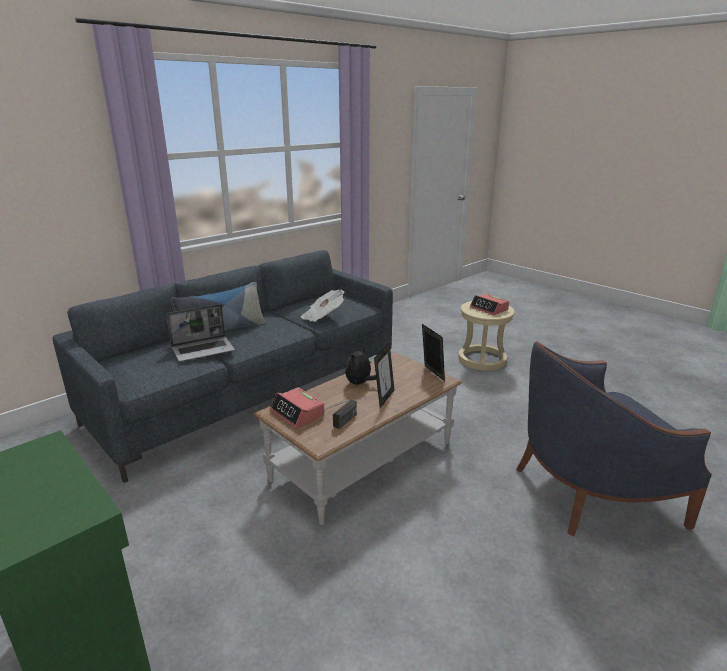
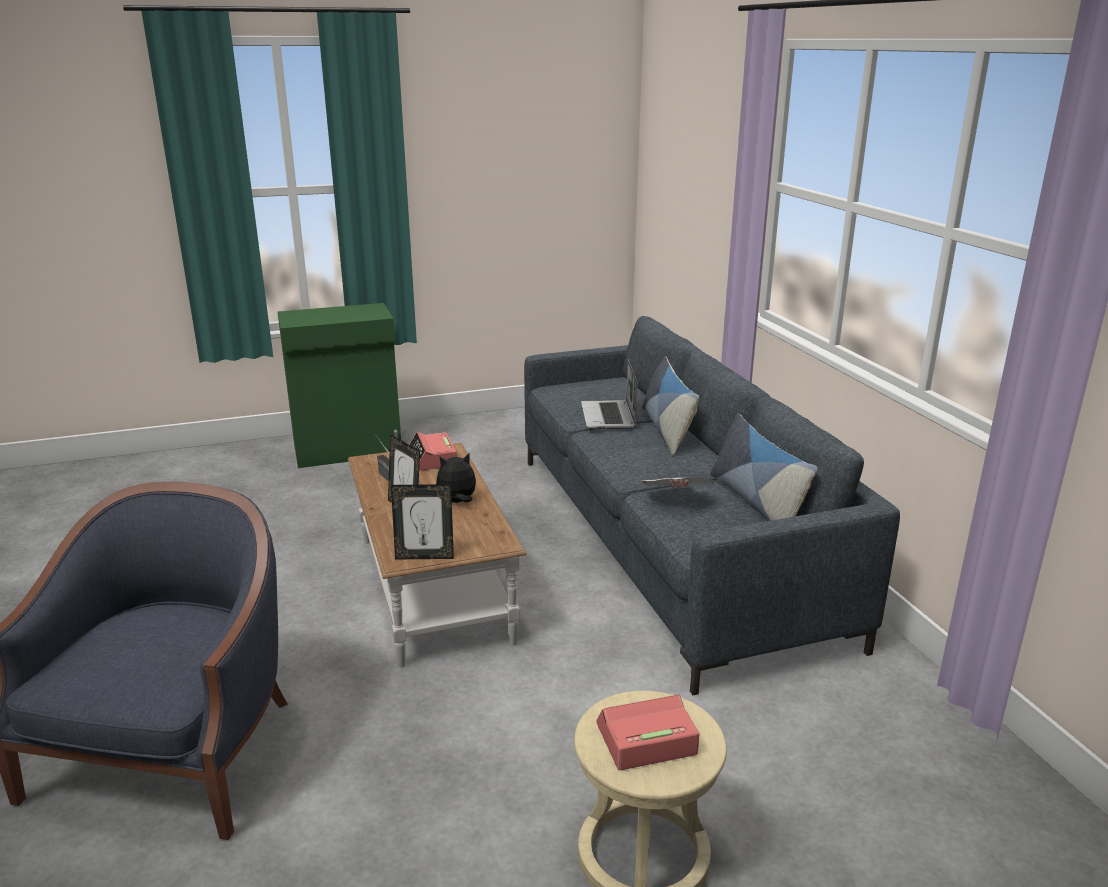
camera: 115 degrees right, 0 degrees up
(297, 413) = (432, 459): alarm clock -> alarm clock turned 90 degrees counterclockwise
(311, 301) = (756, 503): none -> pillow
(359, 383) = (457, 502): plush toy -> plush toy turned 75 degrees counterclockwise

